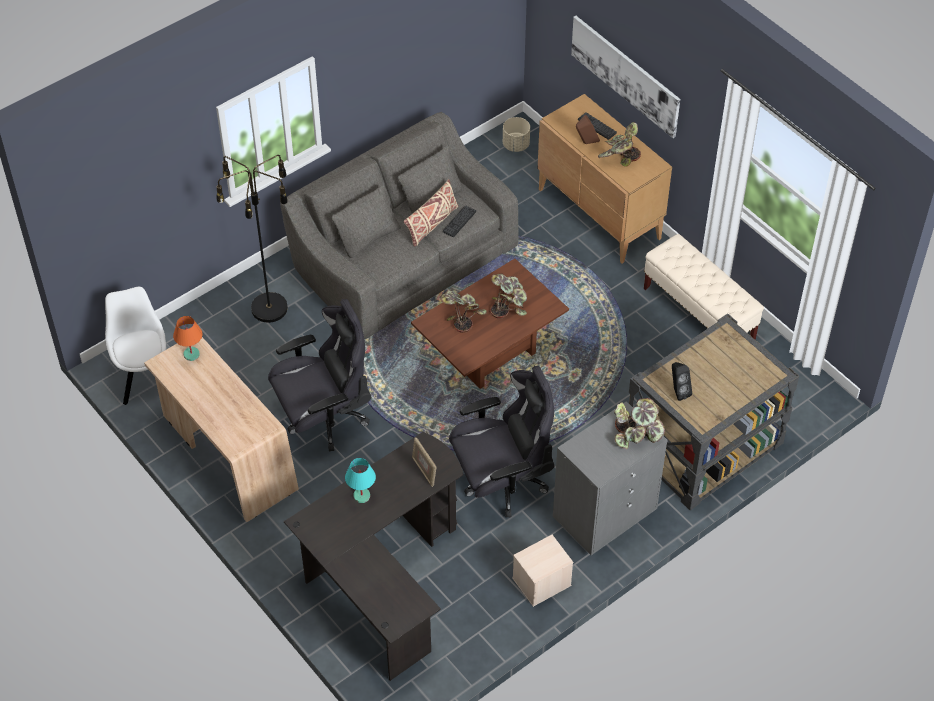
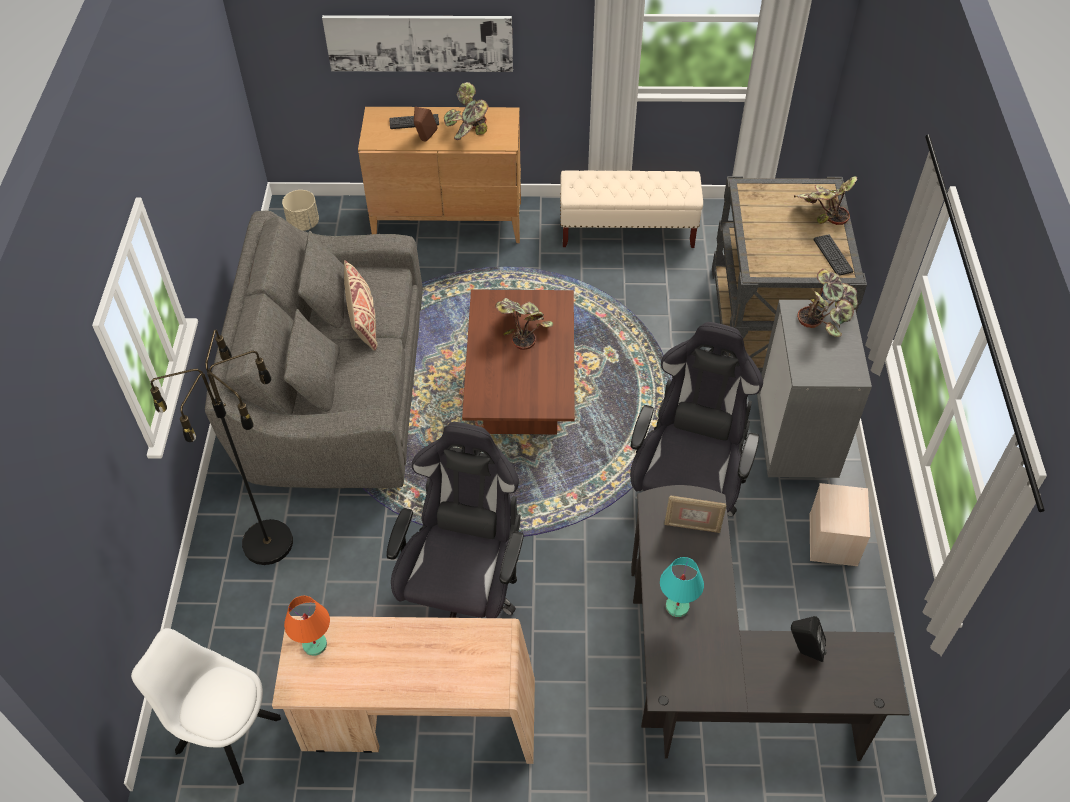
camera: 50 degrees left, 0 degrees up
(459, 221) = (384, 297): keyboard -> keyboard (833, 255)
(461, 315) = (498, 373): potted plant -> potted plant (822, 211)
(678, 392) = (788, 262): black speaker -> black speaker (803, 651)

